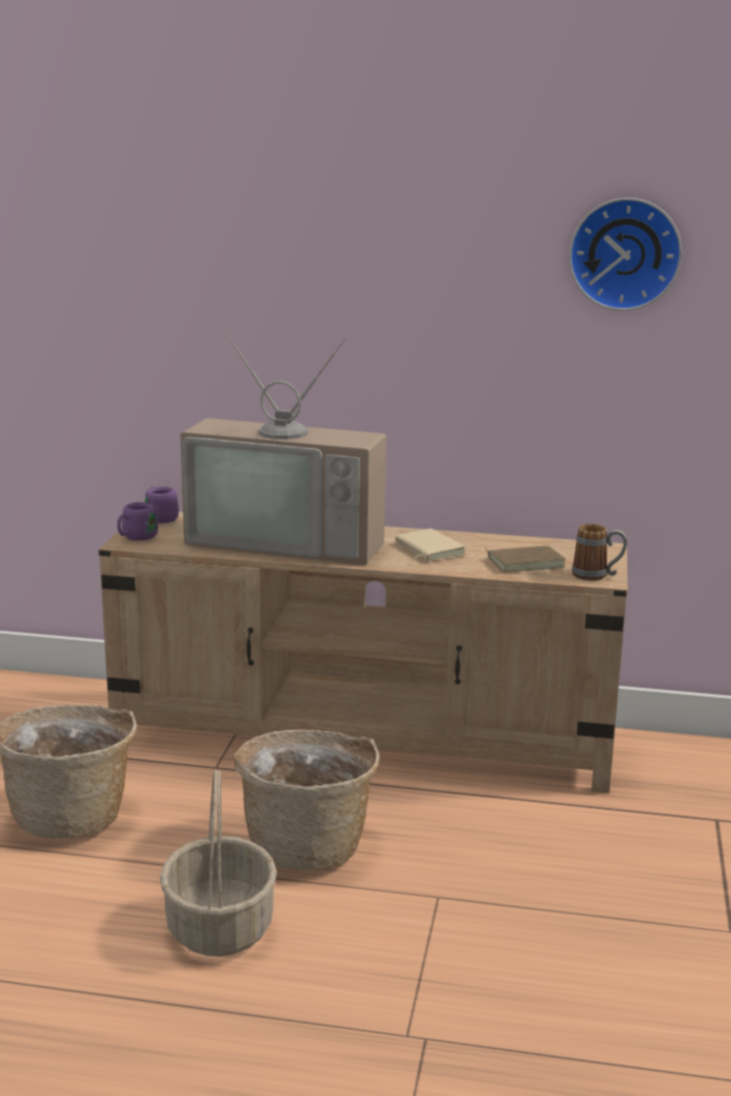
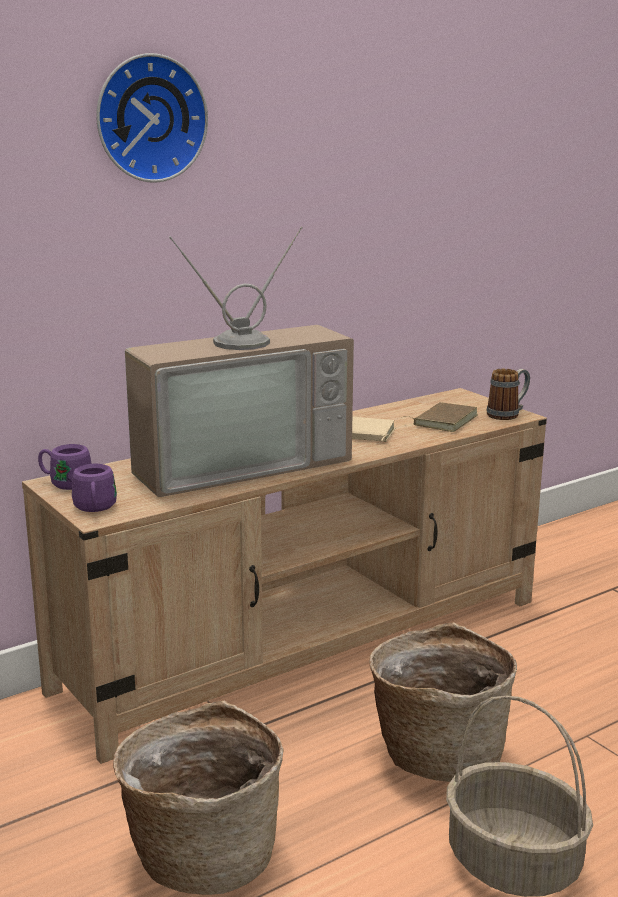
camera: 45 degrees left, 0 degrees up
(624, 253) = (449, 122): wall clock -> wall clock (148, 118)

